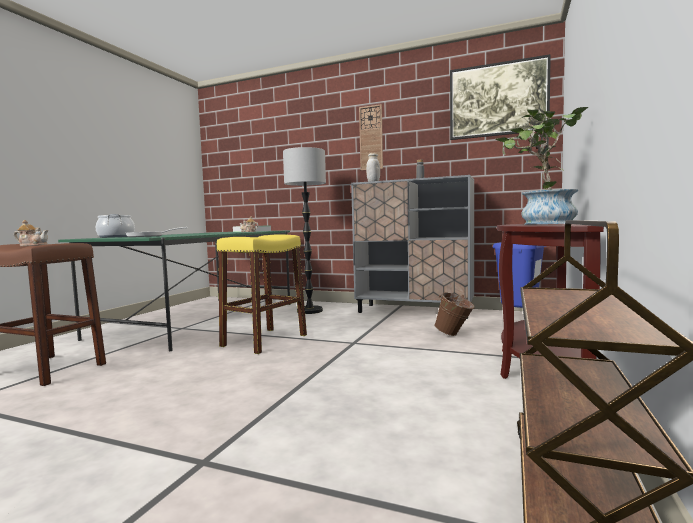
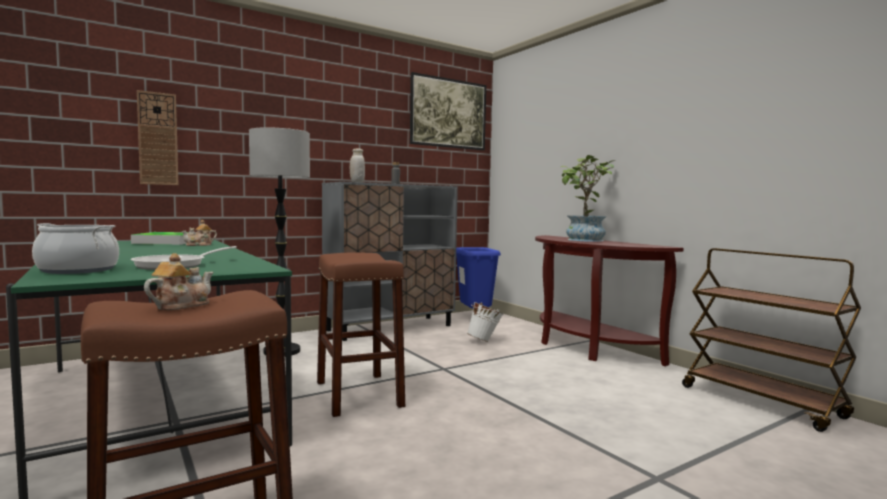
camera: 55 degrees left, 0 degrees up
(264, 340) = (358, 394): yellow stool -> brown stool
(371, 138) = (326, 124): wall clock -> wall clock (157, 139)
(454, 335) = (485, 341): brown bucket -> white bucket

